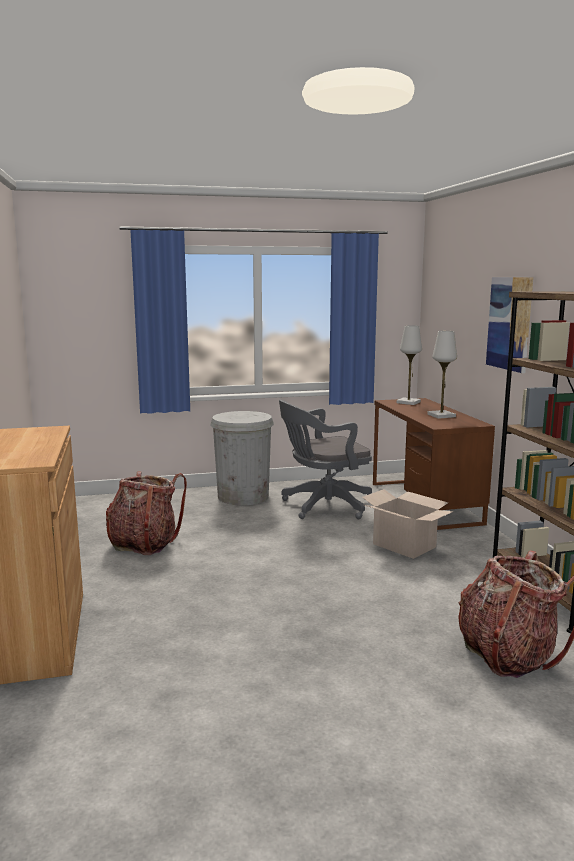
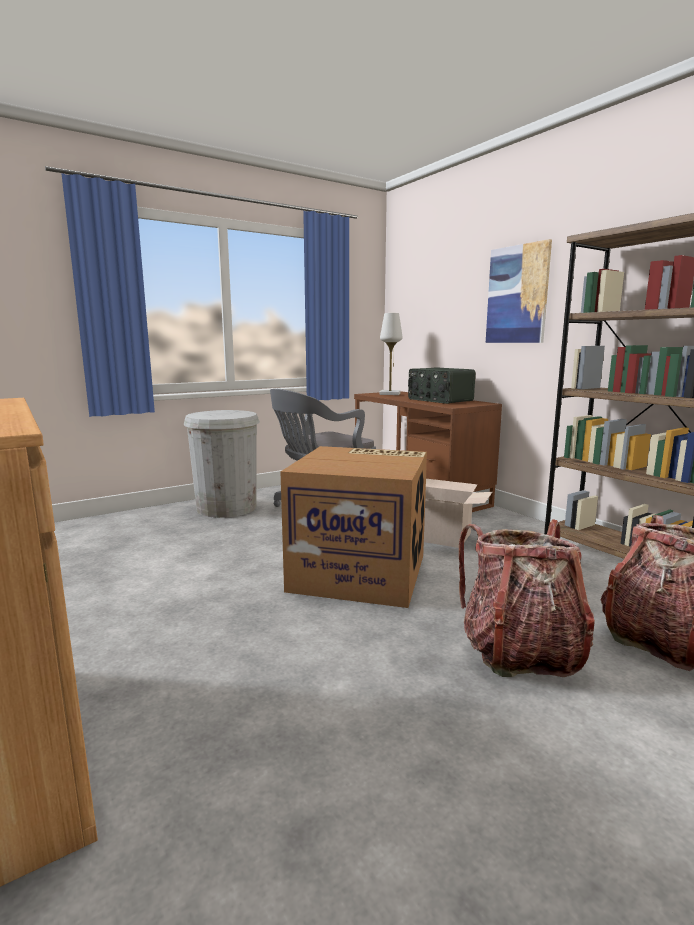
camera: 20 degrees left, 0 degrees up
(144, 544) = (130, 578): backpack -> backpack (520, 651)
(312, 565) = (361, 572): none -> cardboard box
(441, 416) = (439, 400): white table lamp -> radio

